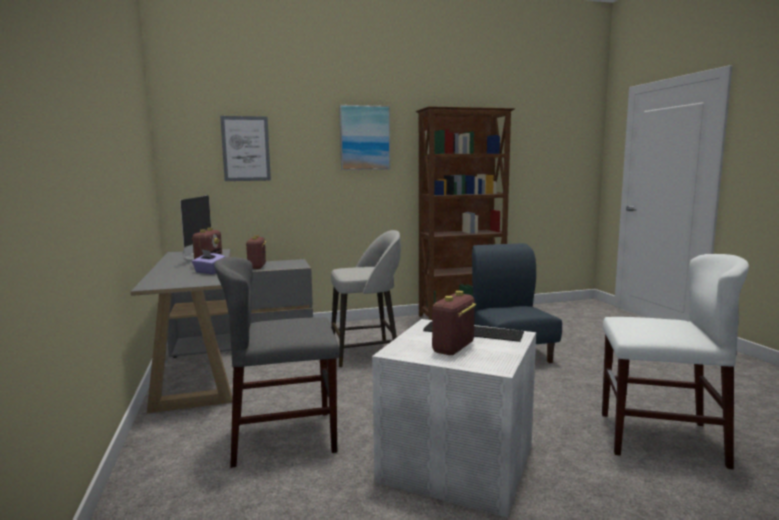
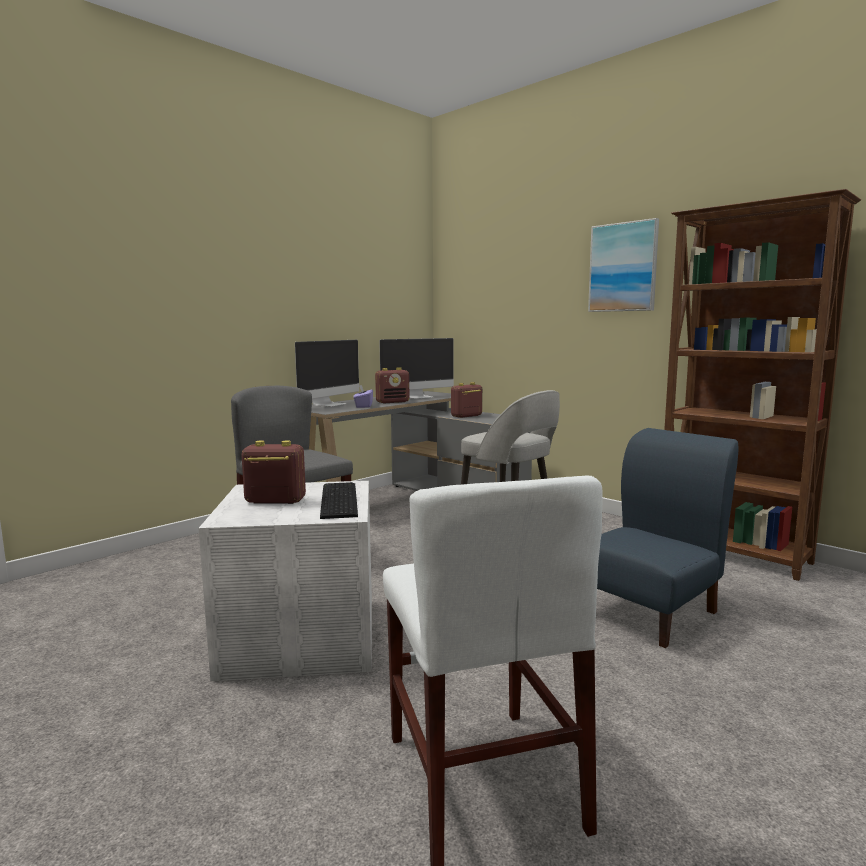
camera: 60 degrees right, 0 degrees up
(162, 278) = (329, 404): none -> monitor
(246, 148) = (498, 289): picture -> none

